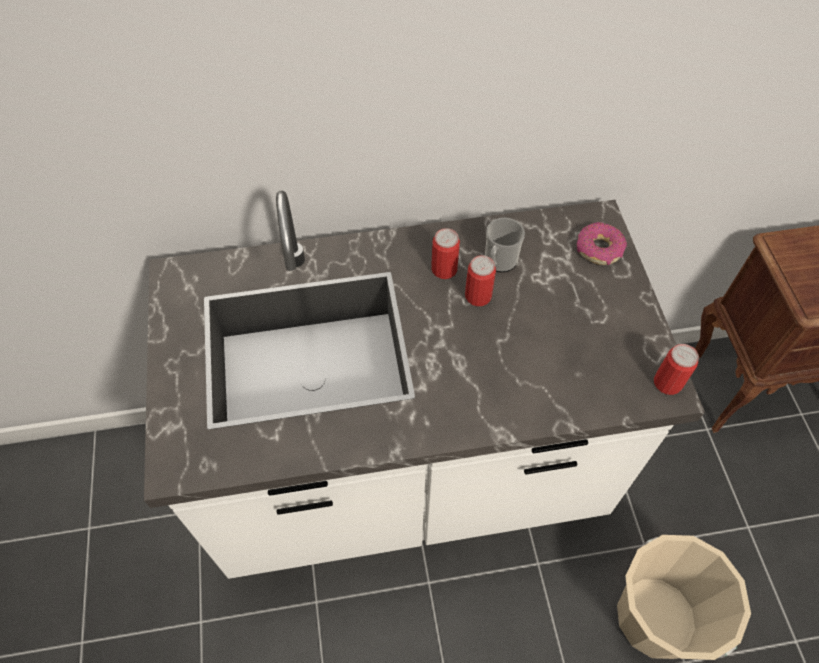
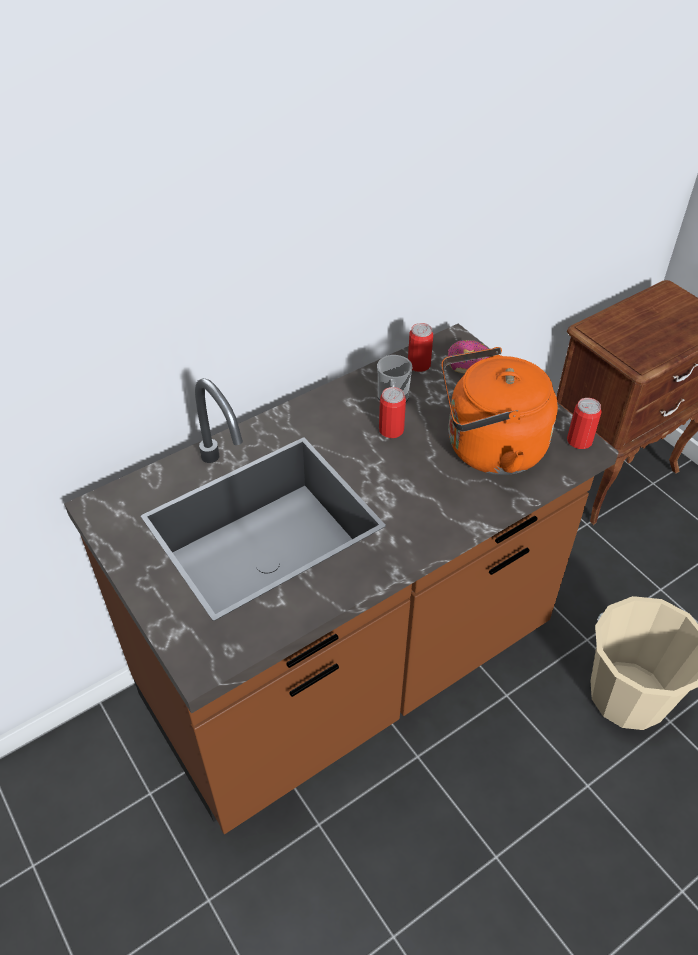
camera: 25 degrees left, 10 degrees down
(409, 476) = (349, 669): white counter -> brown counter
(444, 269) = (349, 419): can -> can (419, 365)
(565, 354) = (488, 449): none -> orange kettle

